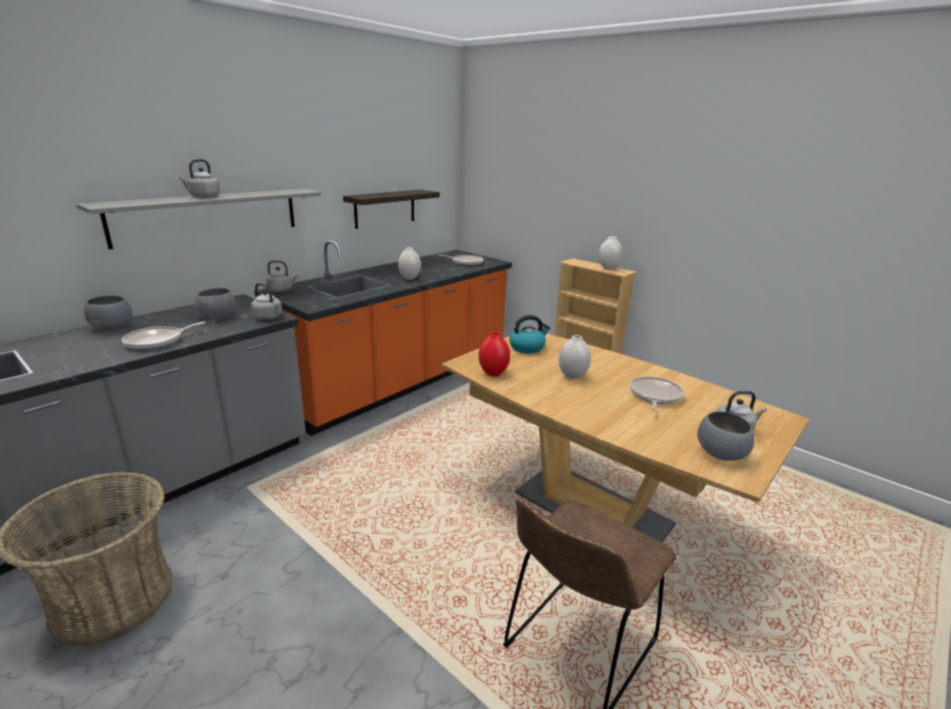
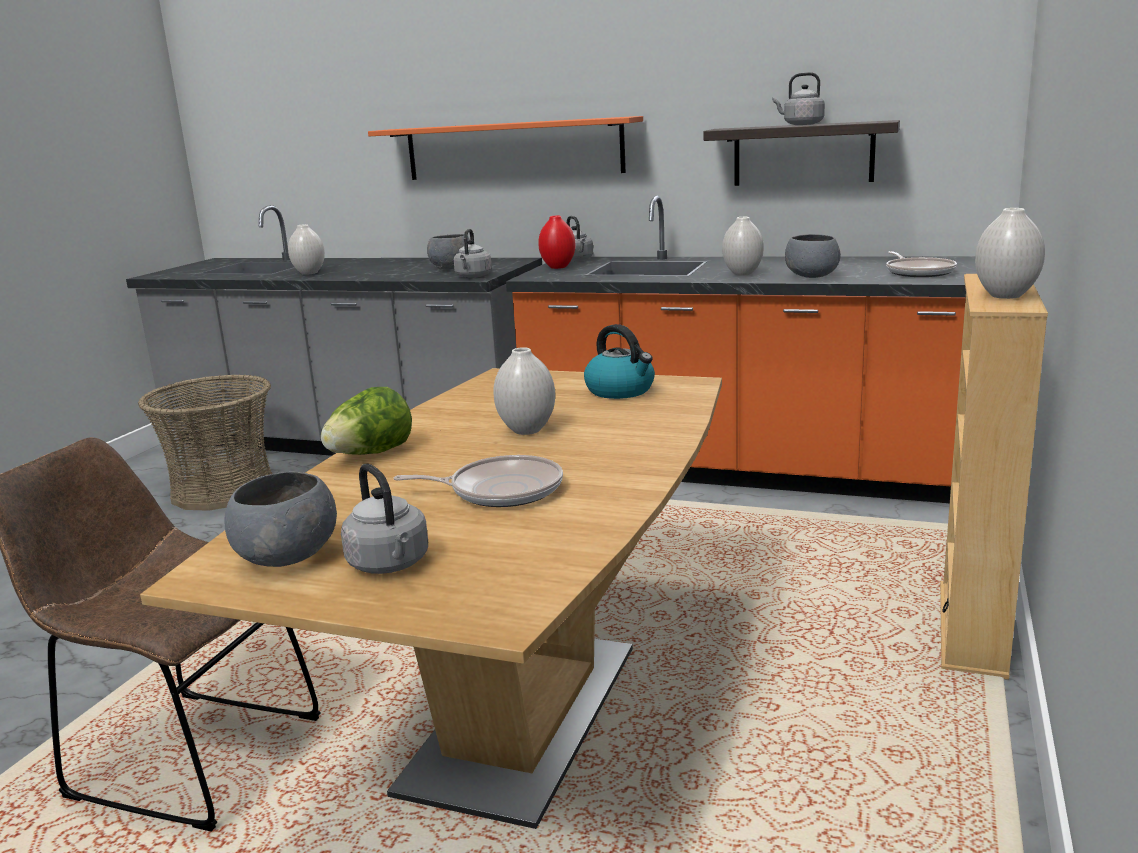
camera: 70 degrees right, 5 degrees down
(84, 358) = (309, 273): none -> white vase
(112, 327) = (388, 260): grey bowl -> grey bowl (812, 276)
(157, 341) = (364, 274): frying pan -> none
(203, 197) = (491, 123): grey kettle -> grey kettle (801, 124)
(208, 216) = (513, 149): grey shelf -> orange shelf
(493, 373) = (485, 392): red vase -> red vase (558, 267)
(581, 416) = (370, 454): none -> lettuce

